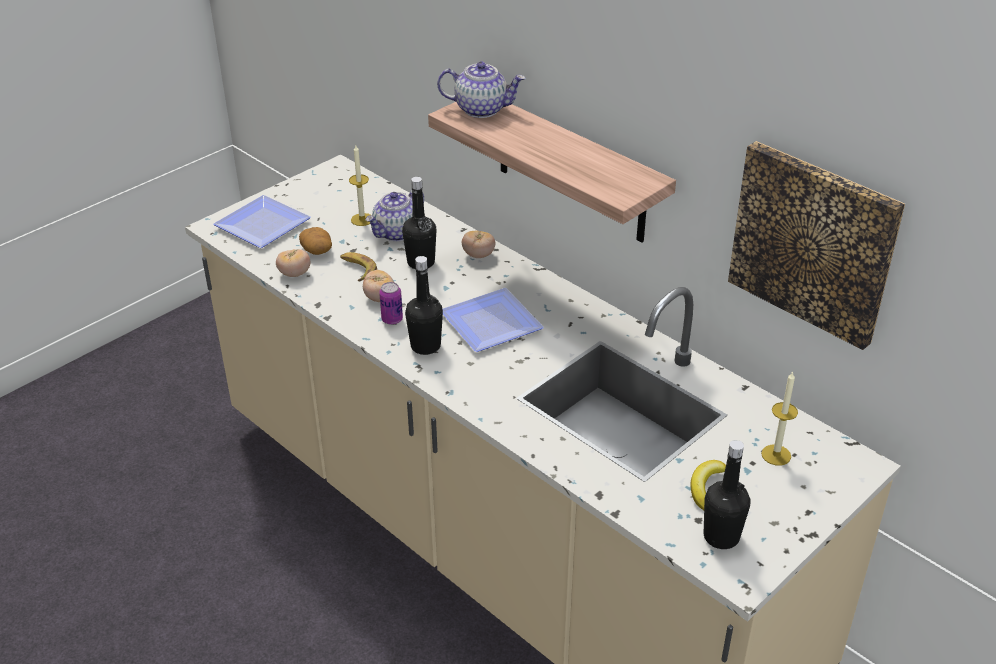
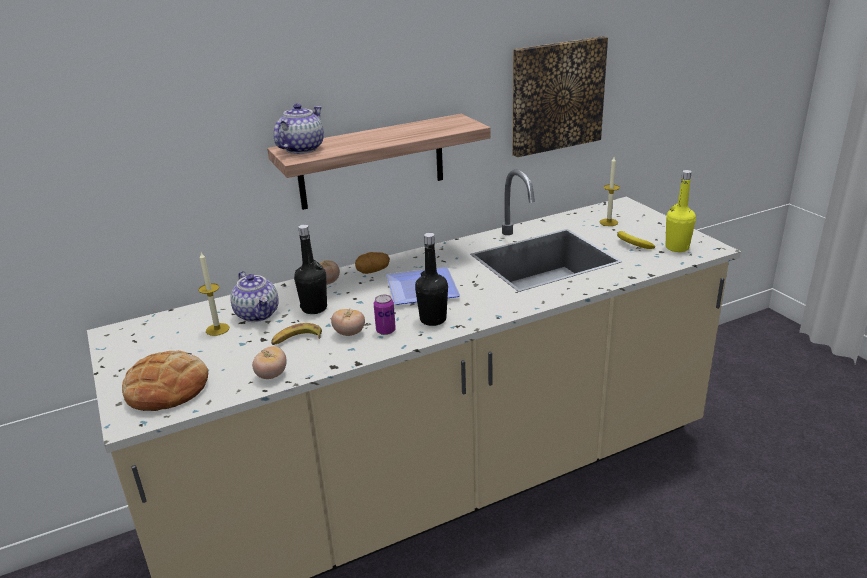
camera: 70 degrees left, 10 degrees down
(262, 227) = (167, 388): plate -> bread
(317, 250) = (244, 358): potato -> potato (373, 270)
(721, 536) = (677, 247): black bottle -> yellow bottle

